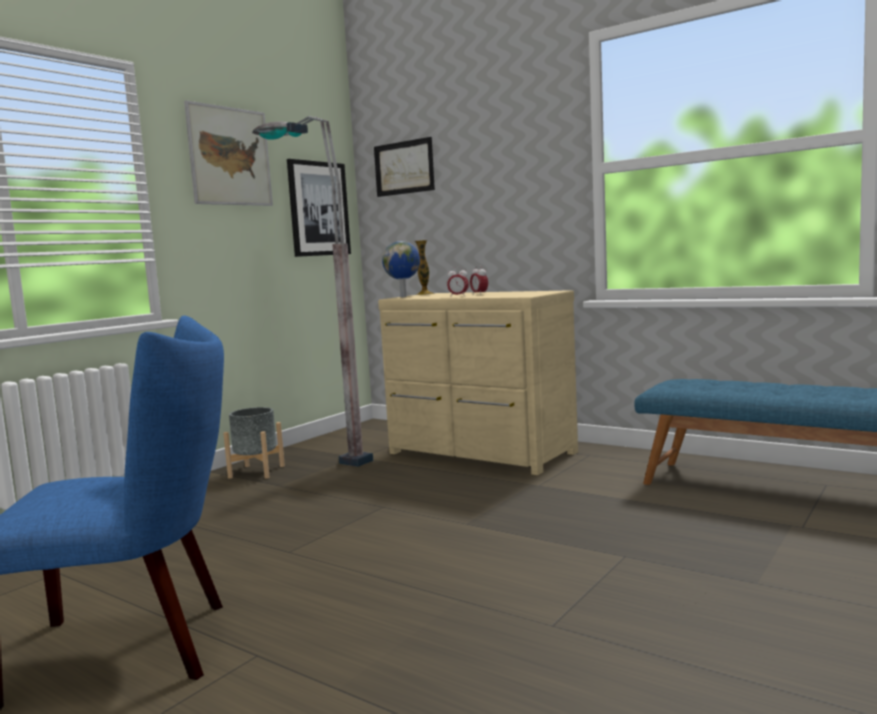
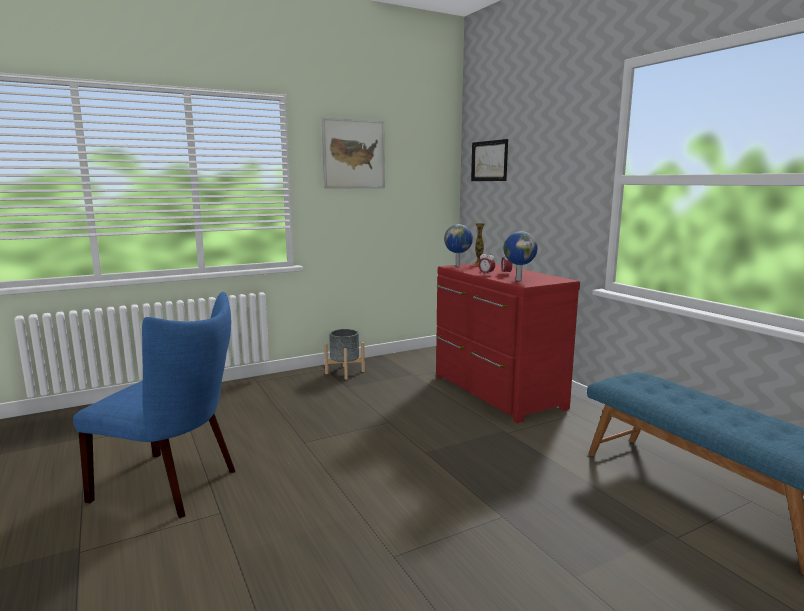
camera: 25 degrees right, 5 degrees up
(318, 209) = (424, 189): picture -> none
(320, 456) = (392, 368): grey floor lamp -> none
(480, 454) = (495, 392): beige dresser -> red dresser
(508, 295) = (518, 280): none -> globe

